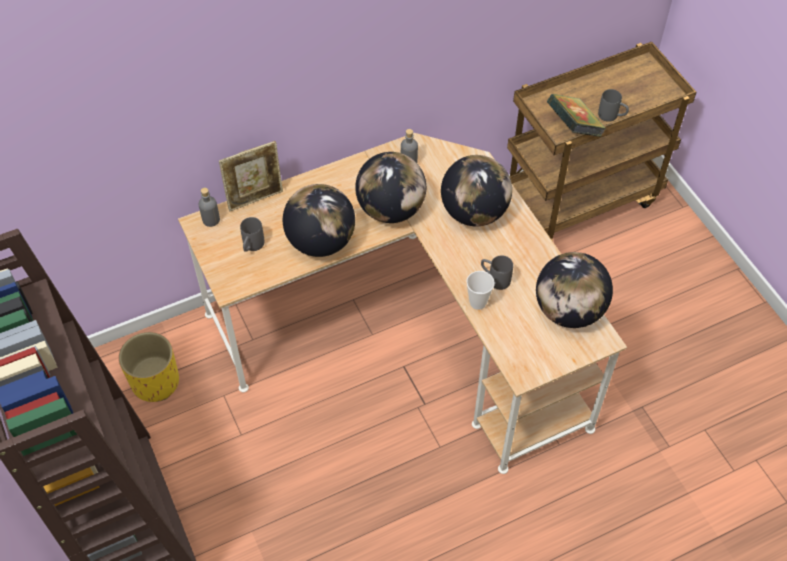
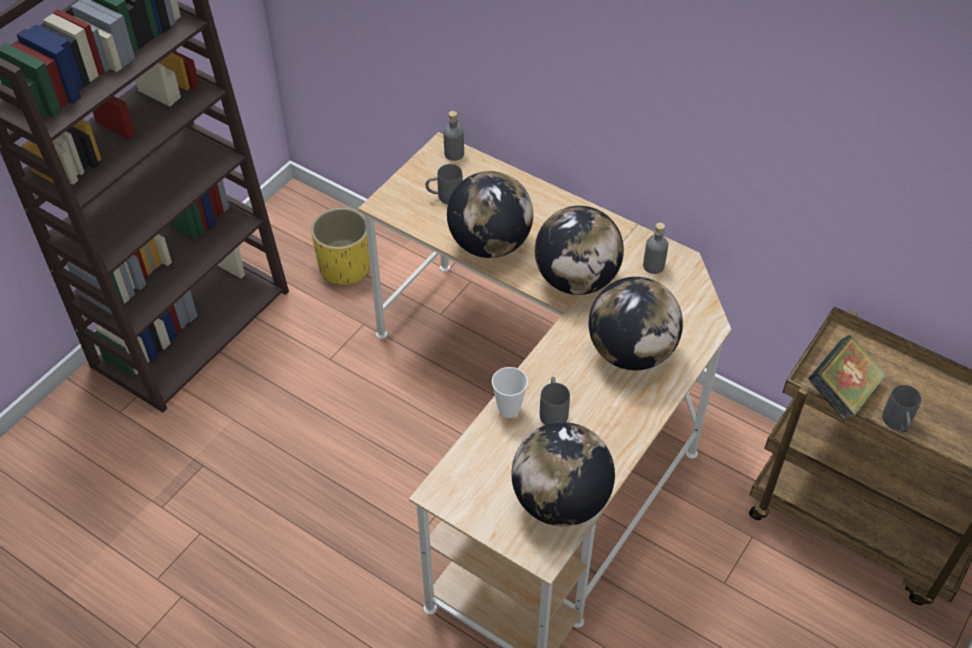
camera: 60 degrees right, 5 degrees down
(255, 198) = (504, 172): picture frame -> none

